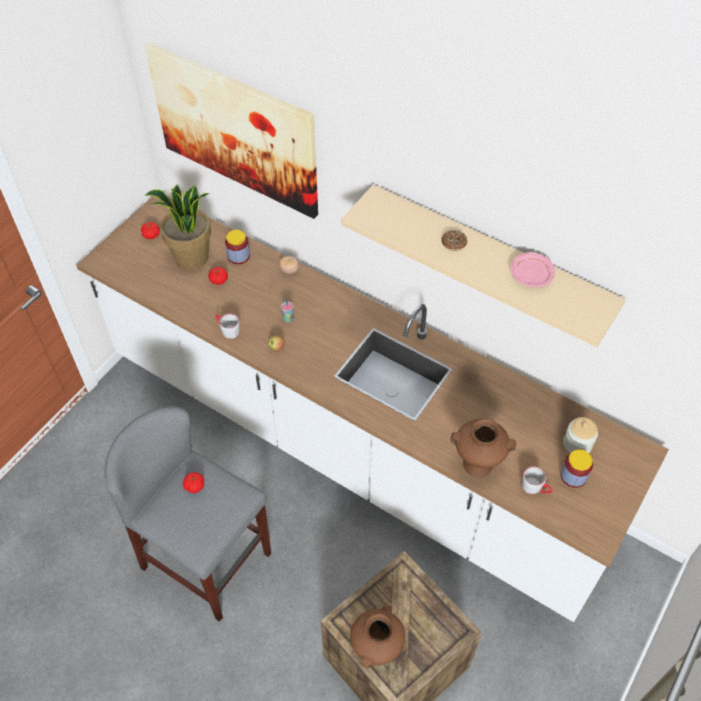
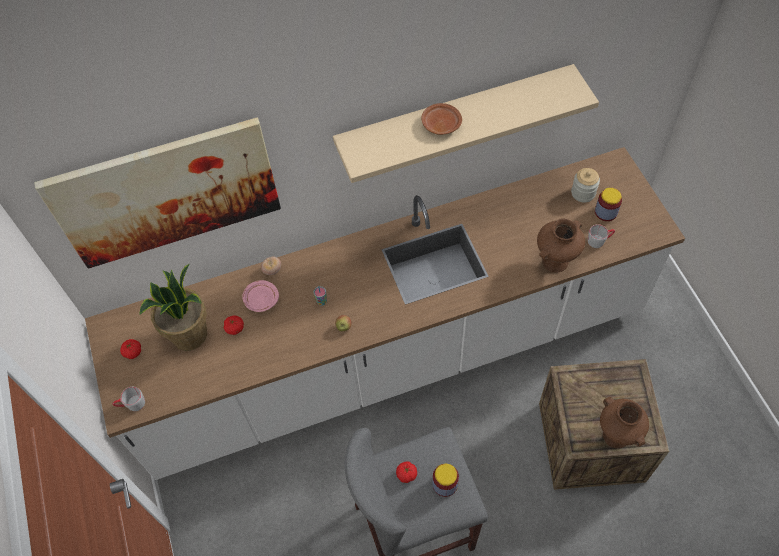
camera: 50 degrees left, 5 degrees up
(227, 330) = (294, 352): grey mug -> grey mug (131, 404)
(238, 256) = (222, 298): jar -> jar (445, 484)
(453, 243) = (440, 124): donut -> brown plate
(530, 275) = (509, 99): pink plate -> pink plate (261, 299)

